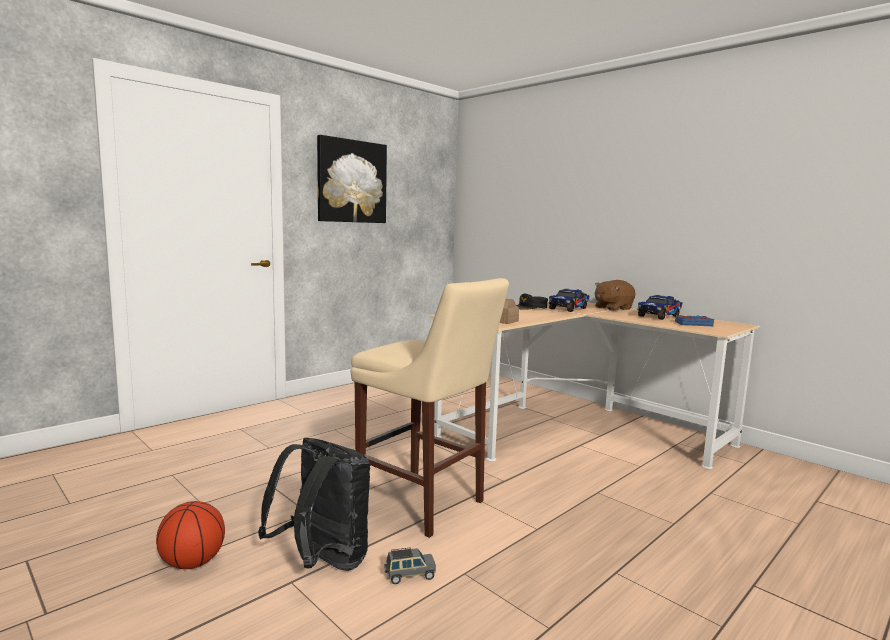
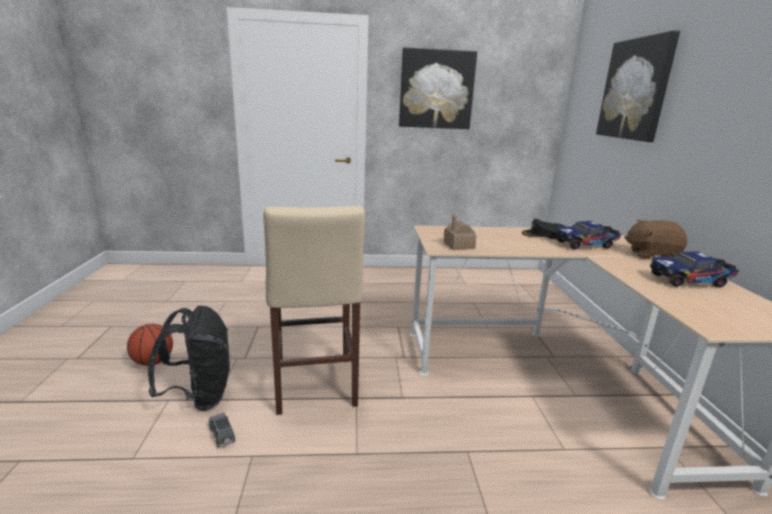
camera: 40 degrees right, 10 degrees up
(409, 575) = (222, 435): grey toy car -> grey toy car turned 150 degrees counterclockwise
(543, 184) = (635, 89): none -> picture
(693, 324) = (709, 305): blue book -> none

